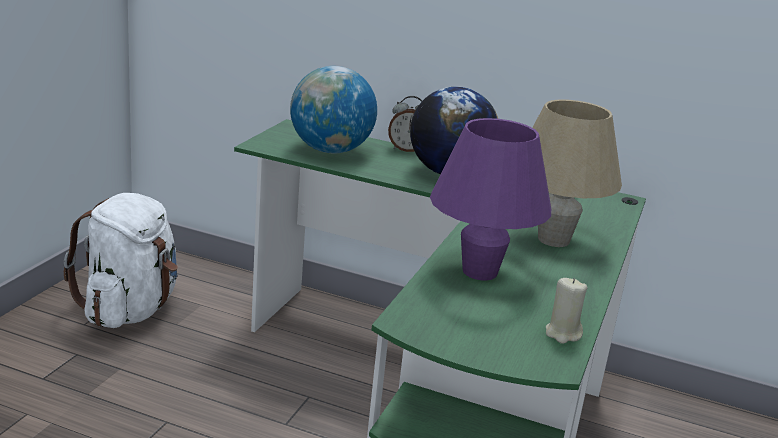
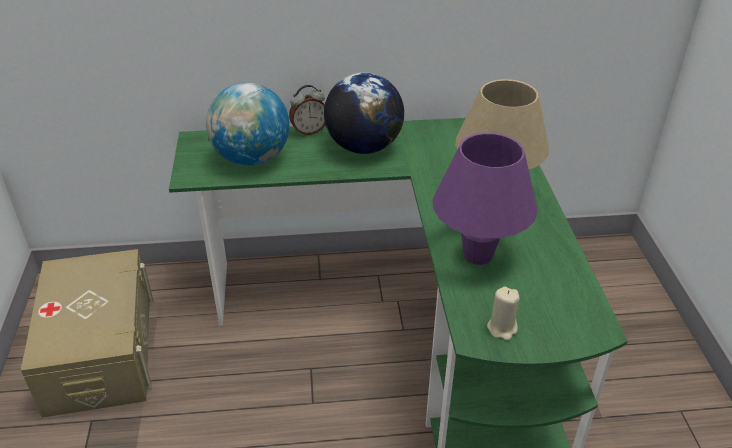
camera: 25 degrees left, 15 degrees up
(130, 309) = (100, 351): white backpack -> beige storage box
(562, 334) = (579, 294): beige candle -> beige candle (502, 328)

